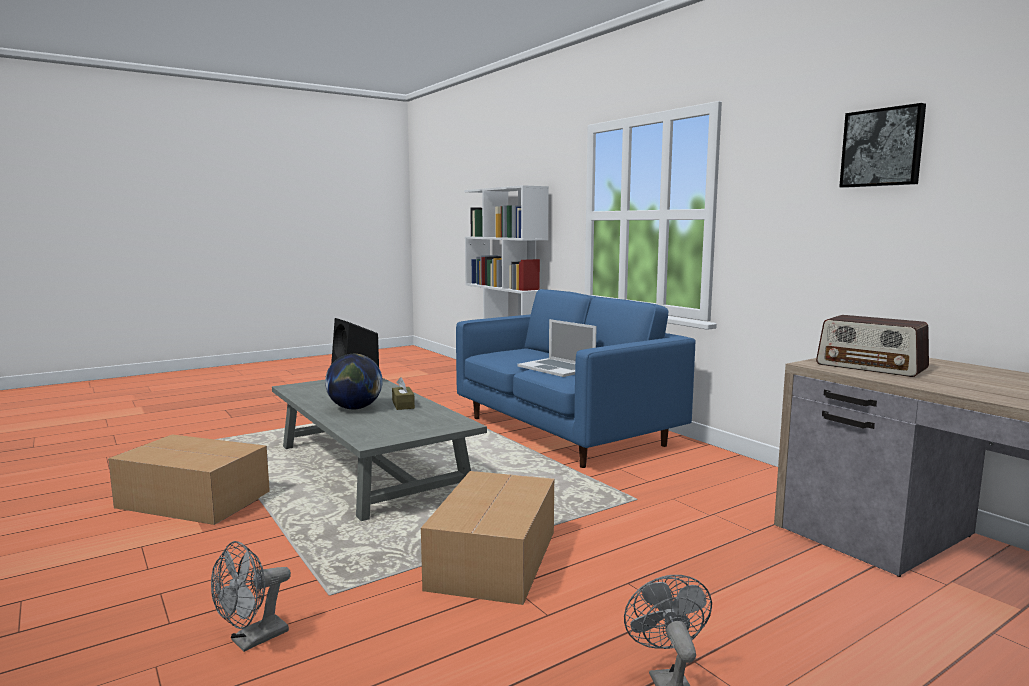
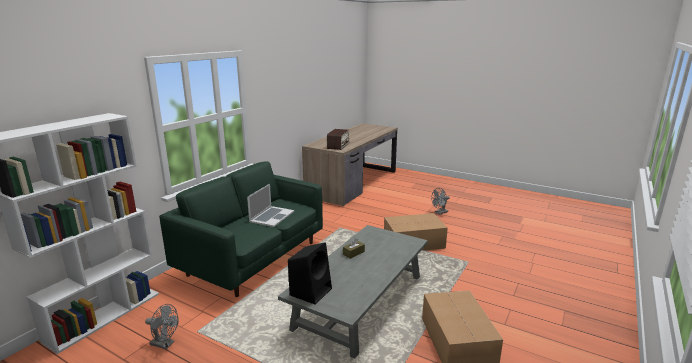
camera: 115 degrees left, 10 degrees up
(252, 640) = (501, 264): grey fan -> grey fan (165, 344)
(355, 408) = (373, 264): globe -> none
(563, 431) = (253, 258): blue sofa -> green sofa
(883, 147) = (296, 75): picture -> none

